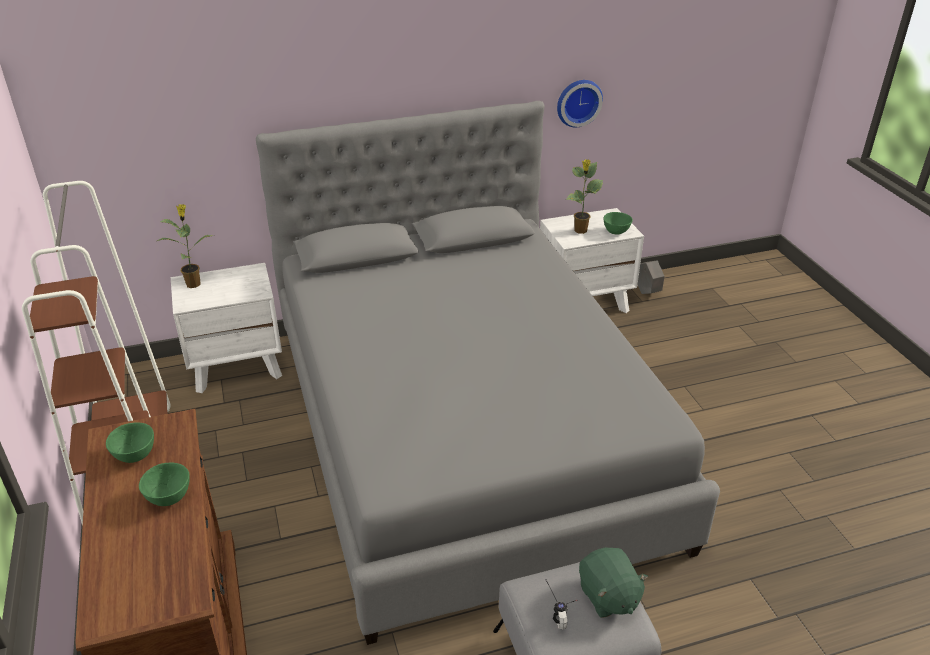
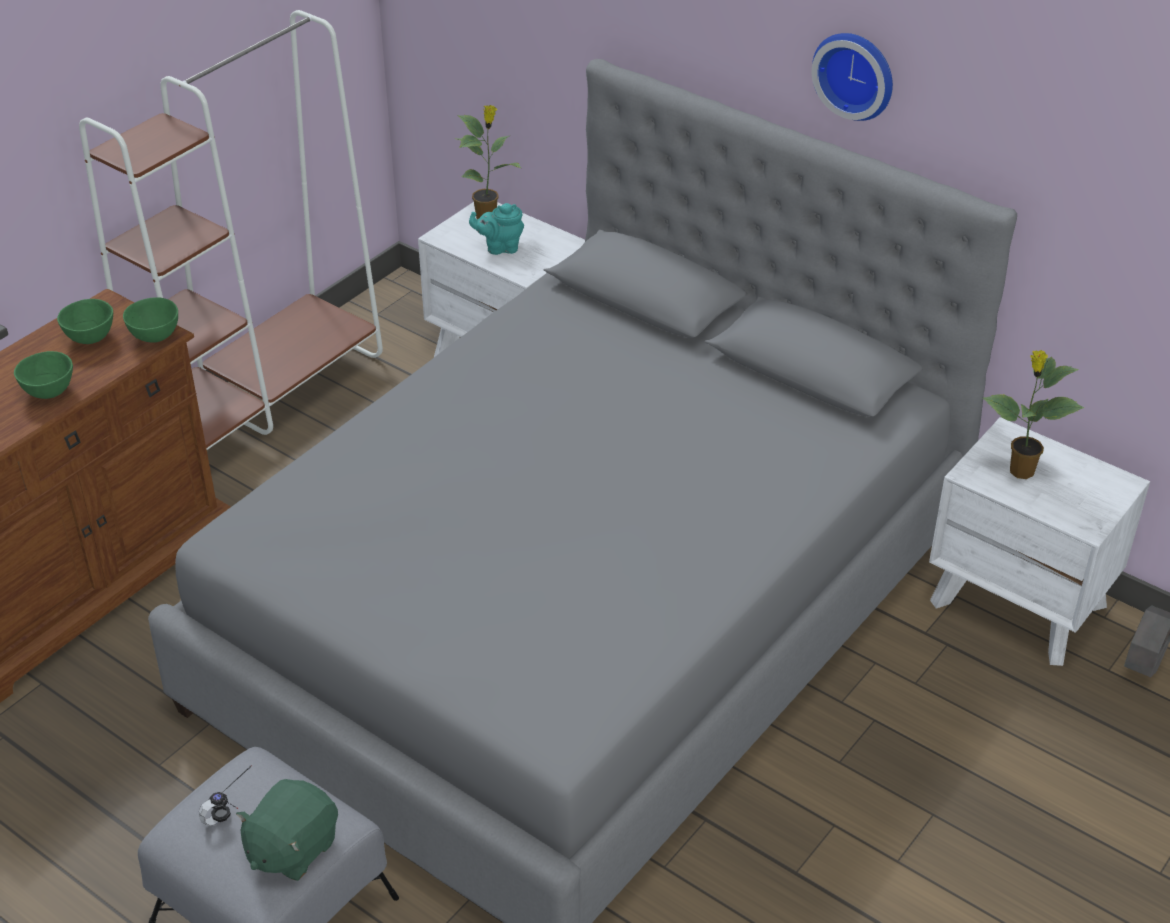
camera: 55 degrees right, 5 degrees up
(226, 290) = (500, 247): none -> turquoise teapot
(578, 102) = (1106, 250): wall clock -> wall clock (856, 74)
(616, 232) = (1068, 511): green bowl -> green bowl (155, 337)

